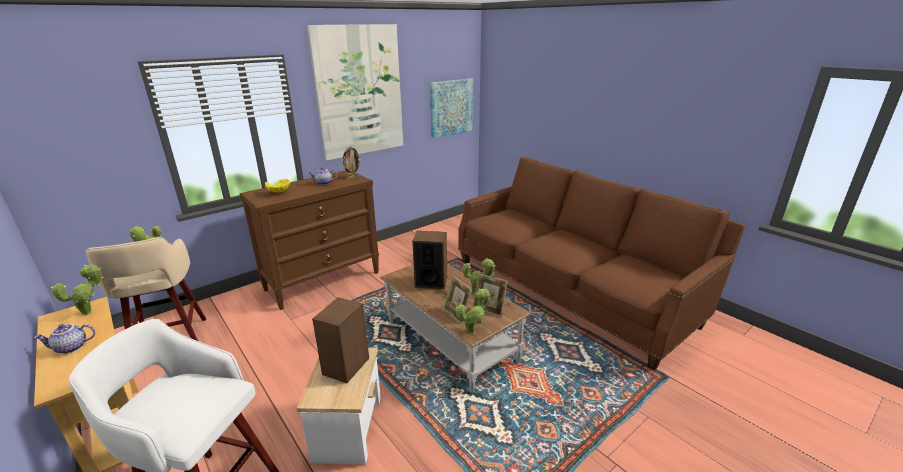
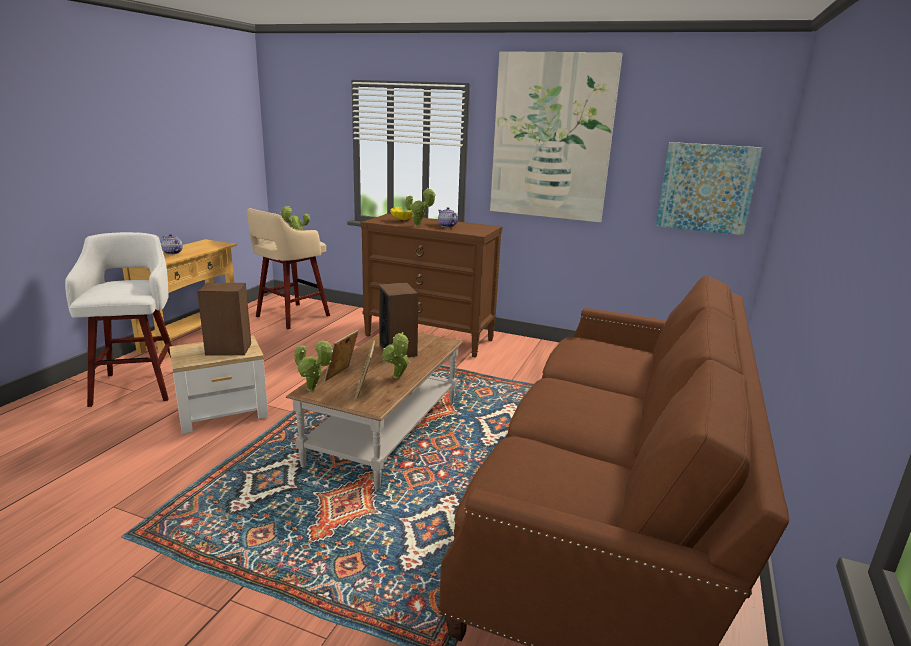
camera: 60 degrees right, 5 degrees down
(90, 312) = (214, 245): potted plant -> potted plant (419, 226)
(353, 177) = (479, 230): picture frame -> none

